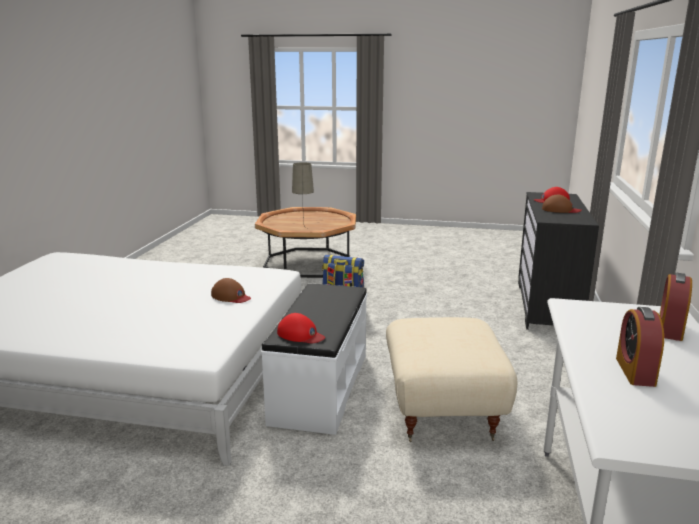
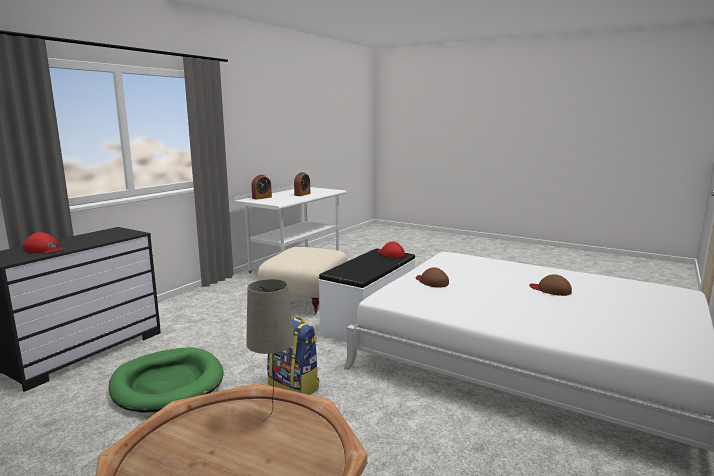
camera: 160 degrees left, 5 degrees down
(436, 298) = (168, 383): none -> green dog bed
(560, 210) = (84, 240): brown cap -> brown cap (550, 290)

